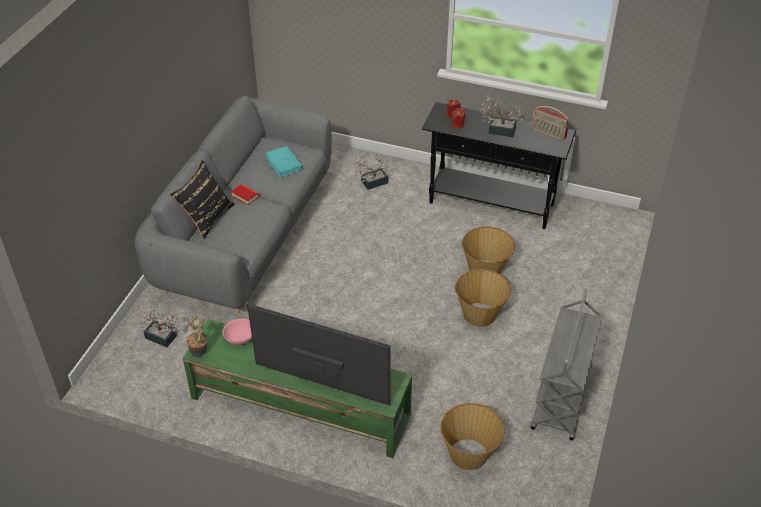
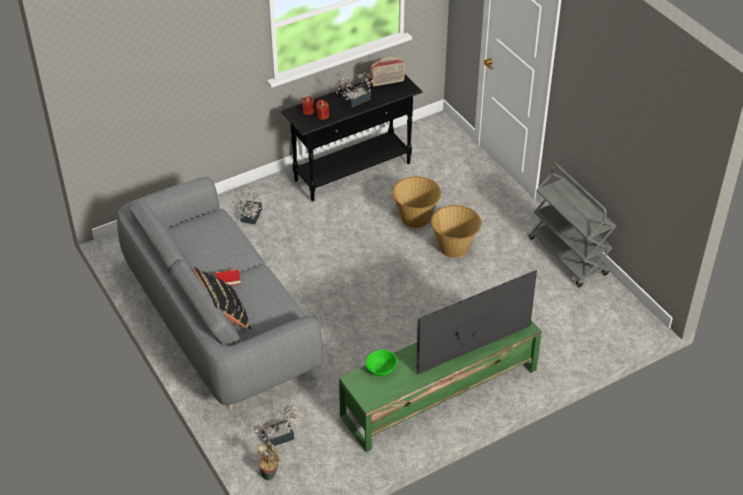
camera: 50 degrees left, 0 degrees up
(200, 352) = (371, 400): potted plant -> potted plant (270, 473)
(240, 338) = (381, 369): pink bowl -> green bowl
(284, 163) = (216, 236): turquoise book -> none
(469, 454) = (570, 330): basket -> none

